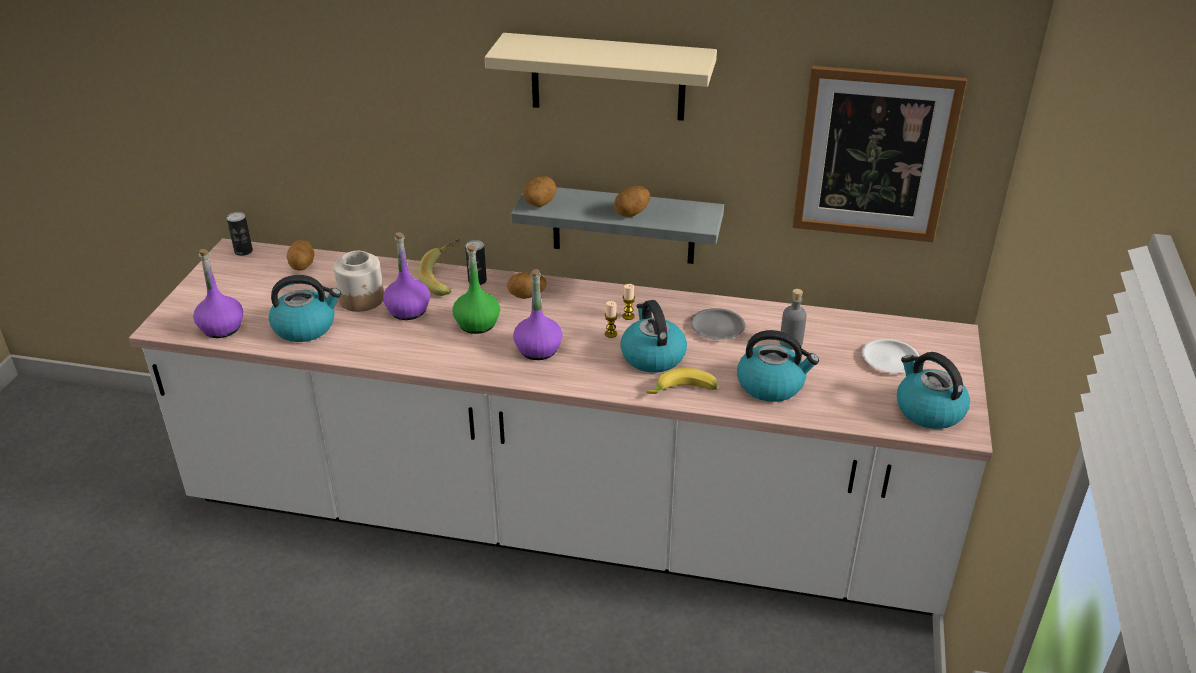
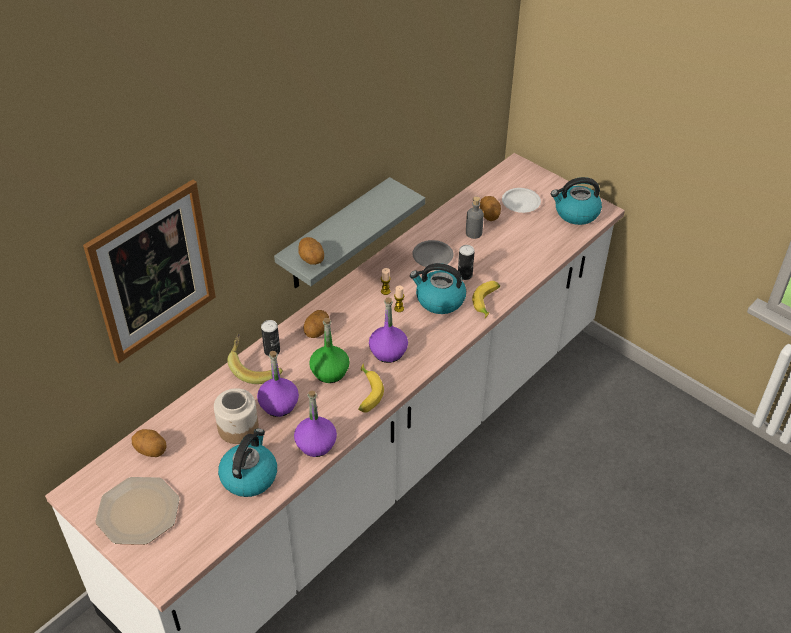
camera: 60 degrees left, 10 degrees up
(222, 328) = (203, 533): purple bottle -> purple bottle (316, 444)
(227, 286) = (137, 512): none -> plate
(243, 251) = (86, 485): can -> can (465, 275)
(466, 356) = (366, 393): none -> banana
(608, 77) = (319, 139): beige shelf -> none
(632, 213) = (366, 222): potato -> potato (489, 216)
(771, 385) = (509, 262): kettle -> none
(874, 155) = (460, 87): picture -> picture (153, 271)

